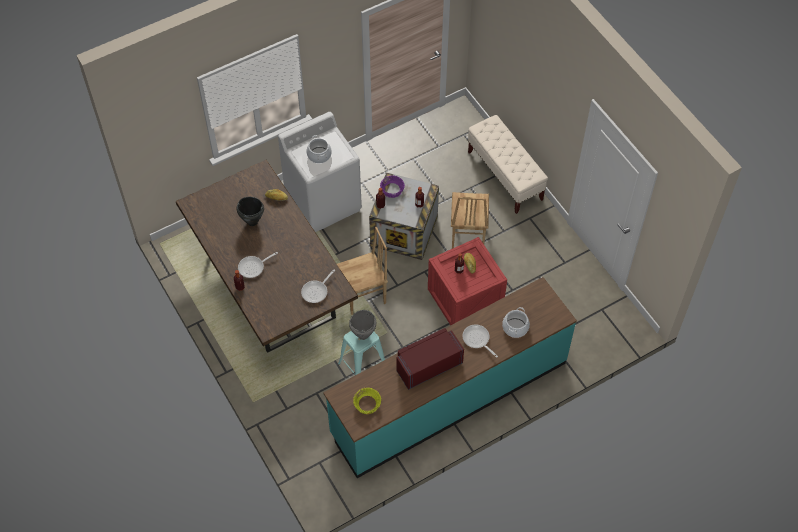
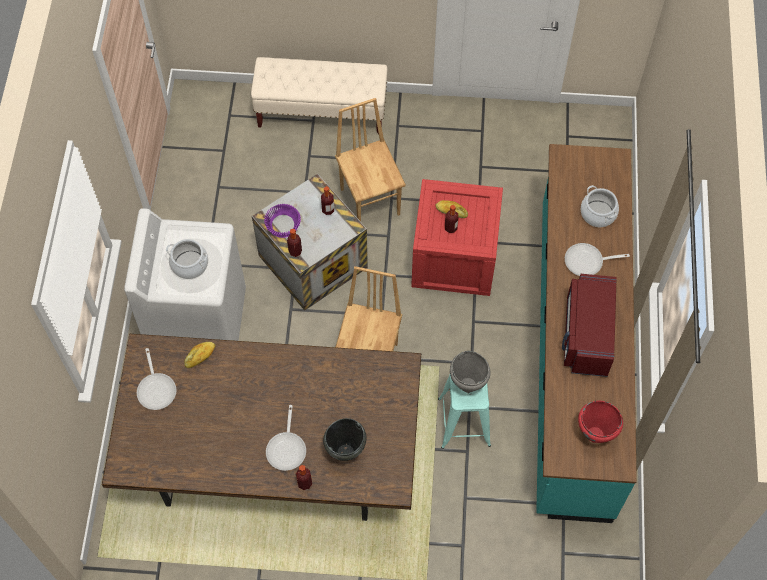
camera: 55 degrees left, 5 degrees up
(252, 221) = (214, 408): black cooking pot -> black cooking pot (345, 452)
(316, 291) = (380, 396): frying pan -> frying pan (156, 389)
(367, 404) = (595, 435): yellow bowl -> red cooking pot
(467, 235) = (371, 201): brown chair -> brown chair turned 150 degrees counterclockwise

